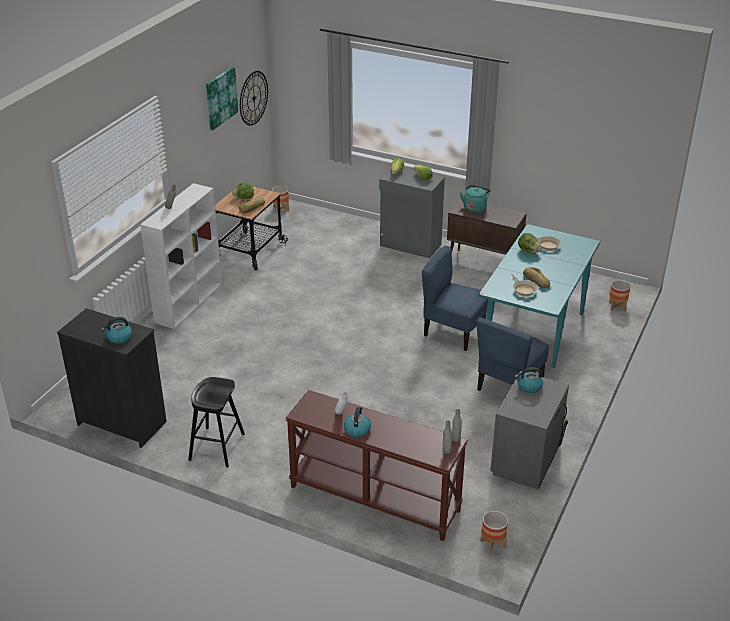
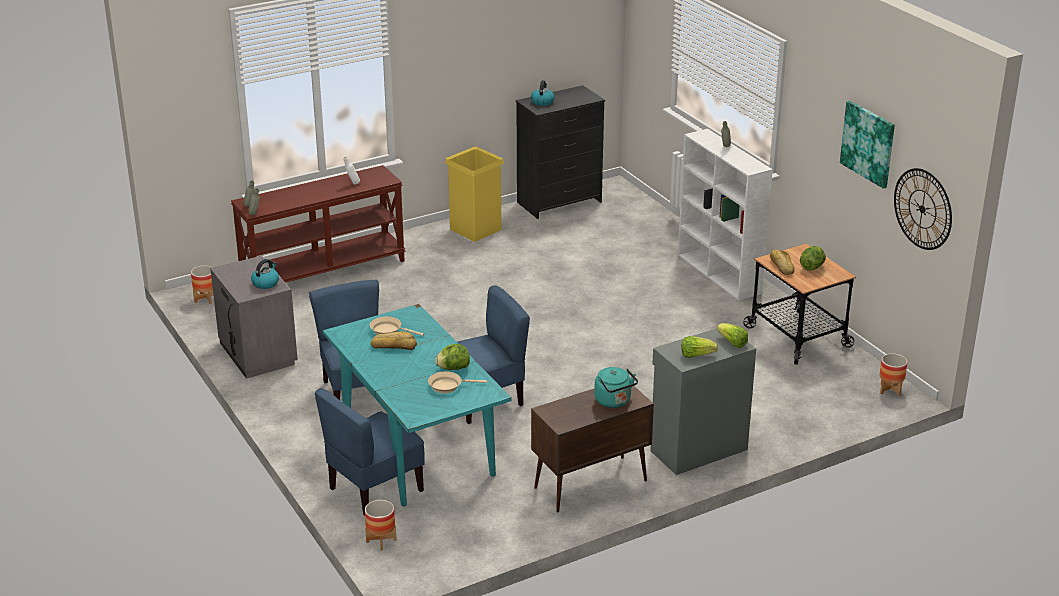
camera: 125 degrees right, 5 degrees down
(217, 447) = (475, 229): black stool -> yellow trash can
(357, 429) = (327, 184): kettle -> none
(584, 329) = (375, 489): none -> blue chair

